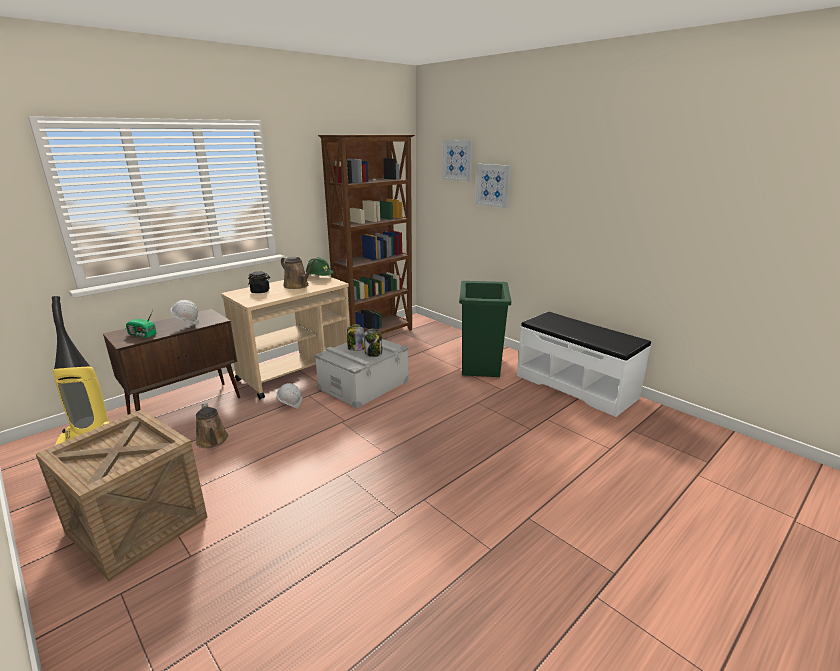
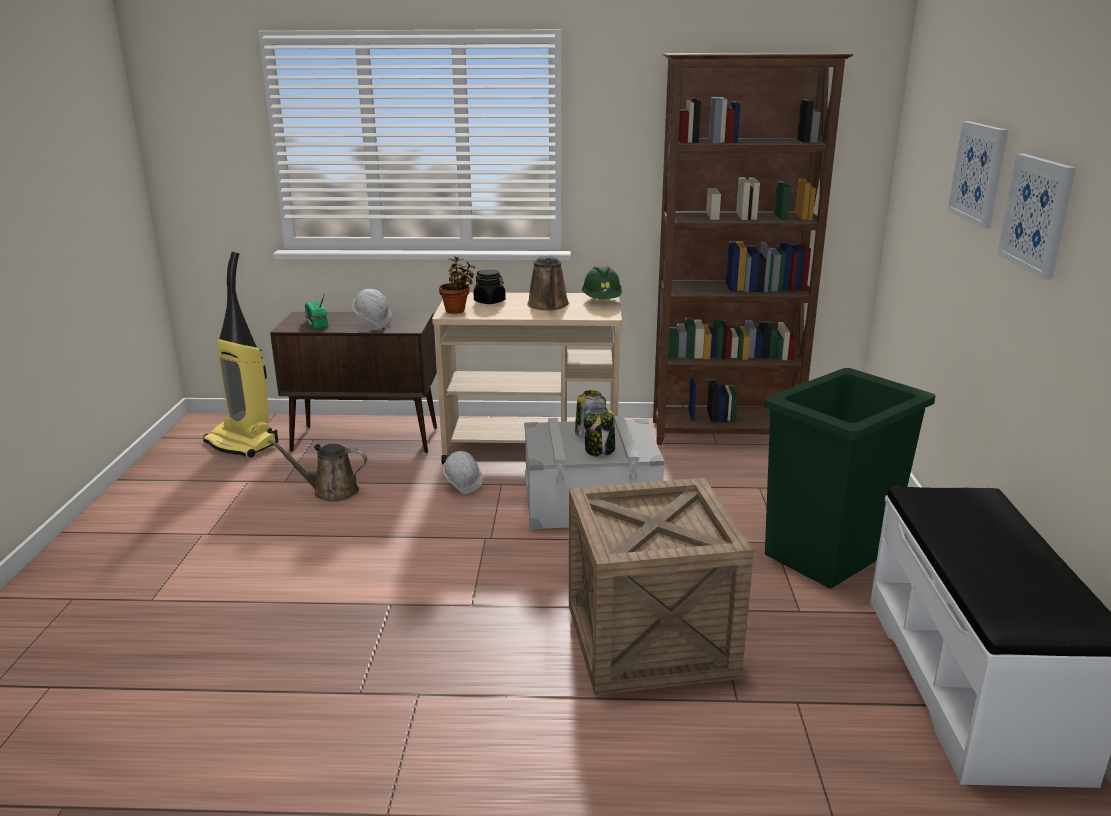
camera: 45 degrees right, 0 degrees up
(137, 525) = (162, 544): crate -> crate (649, 640)
(212, 441) = (331, 491): brown watering can -> brown watering can turned 75 degrees clockwise
(252, 300) = (457, 310): none -> potted plant
(457, 160) = (945, 111): picture -> picture (1037, 214)

